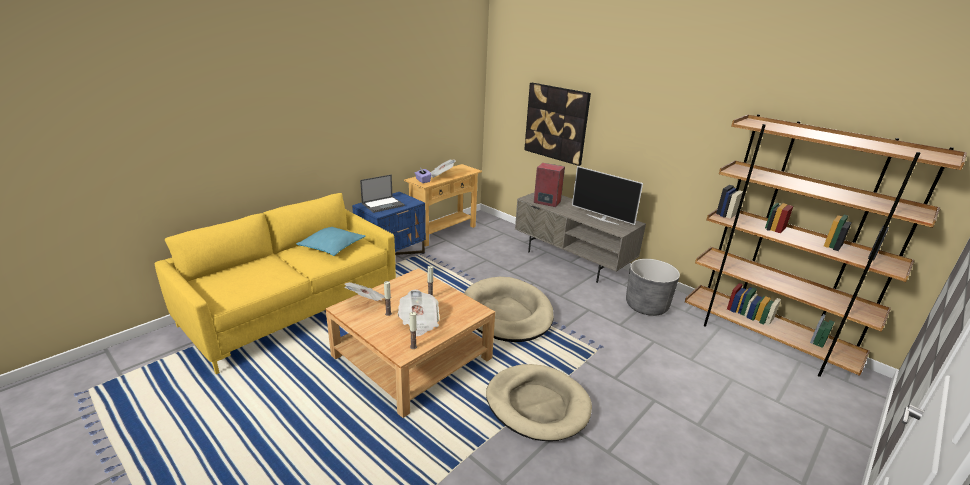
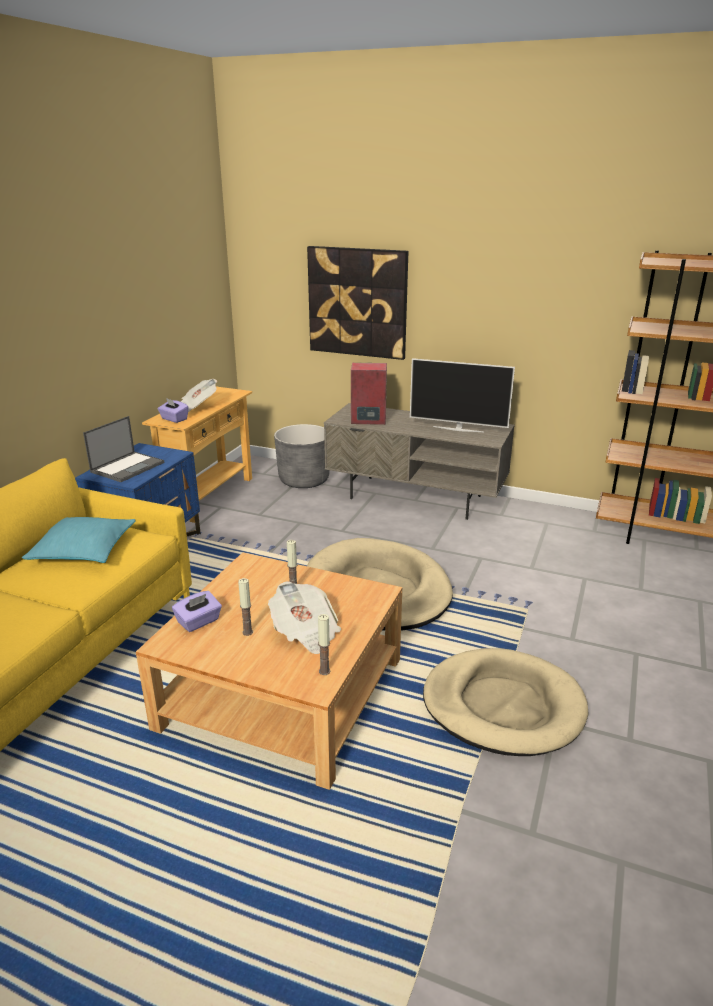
camera: 20 degrees left, 0 degrees up
(367, 301) = (199, 622): newspaper -> purple tissue box
(646, 306) = (546, 535): grey planter -> grey planter (304, 480)

